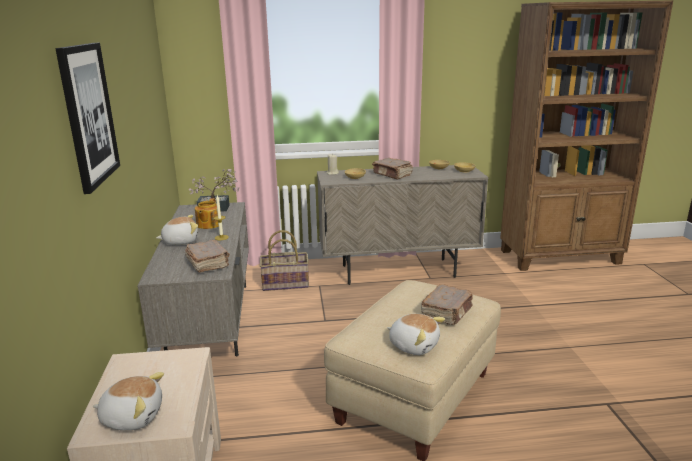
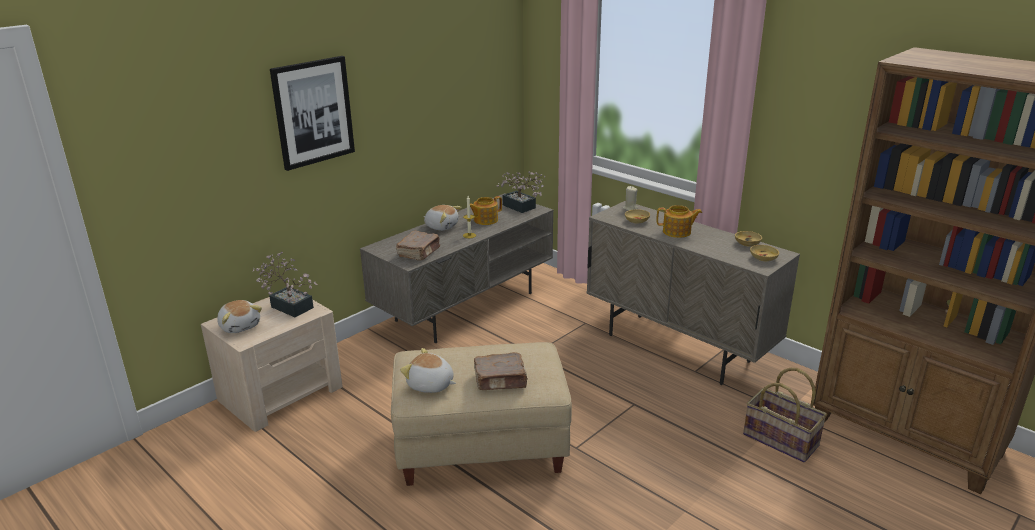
camera: 50 degrees right, 5 degrees up
(149, 368) = (289, 305): none -> potted plant
(285, 283) = (563, 306): basket -> basket (781, 439)
(392, 175) = (677, 232): brown book -> teapot
(414, 345) = (430, 385): plush toy -> plush toy turned 120 degrees clockwise

